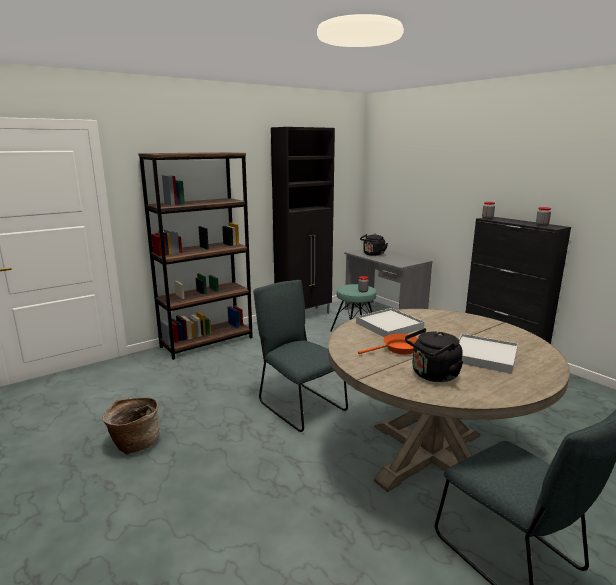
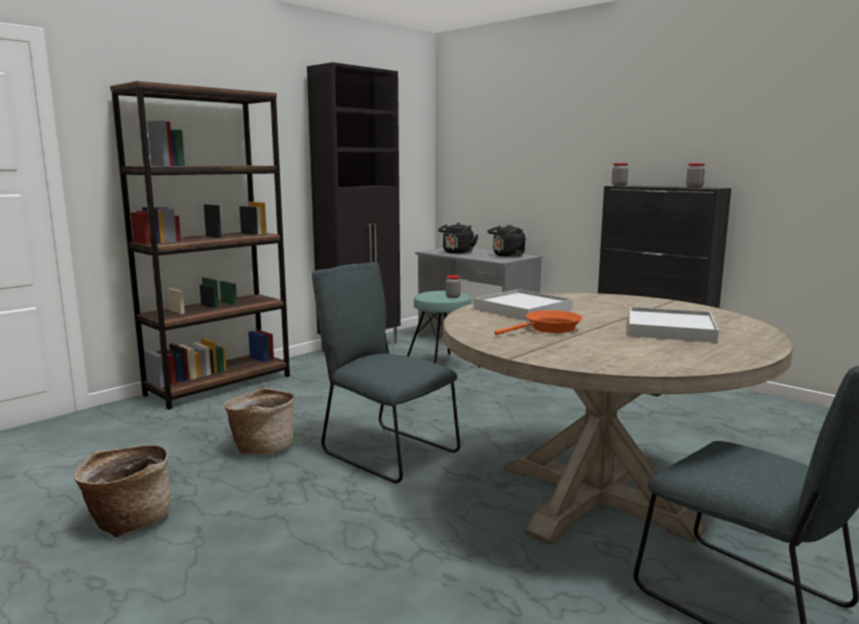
camera: 10 degrees left, 5 degrees down
(223, 394) = (262, 447): none -> basket
(433, 375) = (613, 350): black kettle -> black kettle (507, 256)

